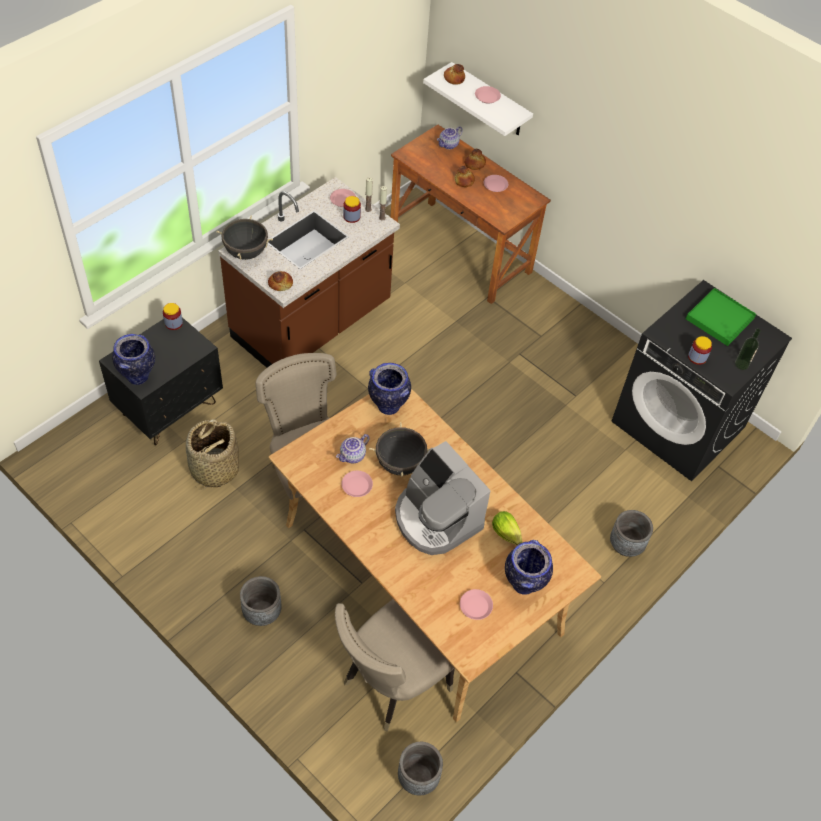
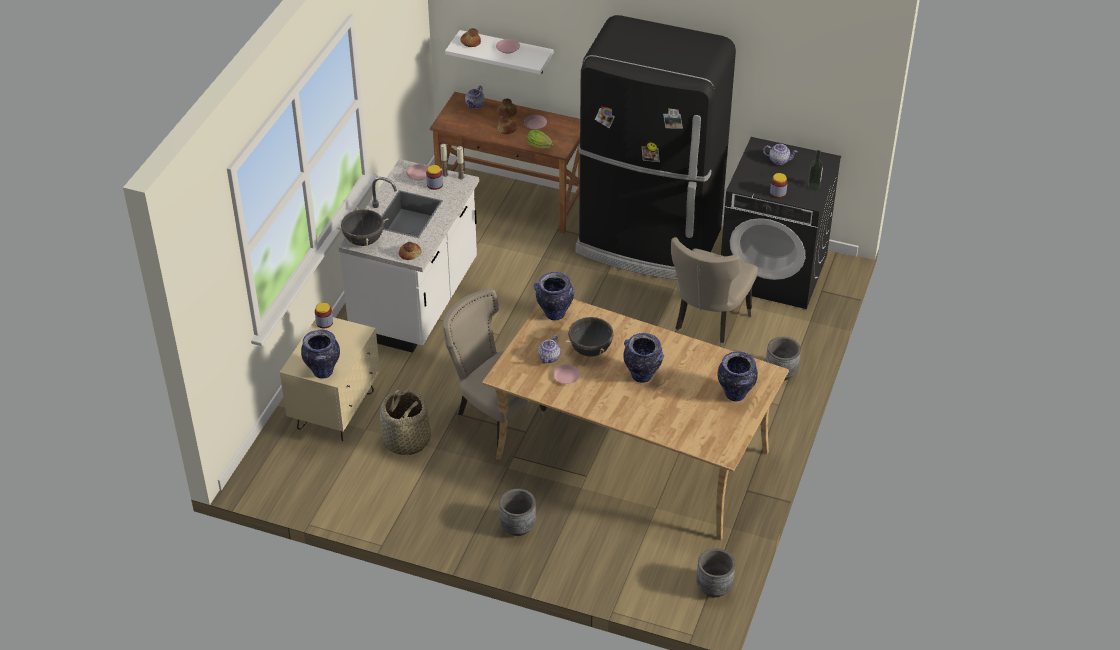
camera: 20 degrees left, 10 degrees down
(170, 409) = (335, 410): black nightstand -> beige nightstand
(312, 322) = (417, 301): brown counter -> white counter
(391, 684) = (654, 535): beige chair -> beige chair (707, 327)
(436, 518) = (642, 376): coffee machine -> vase
(475, 606) = (708, 421): pink plate -> none
(507, 535) = (703, 367): lettuce -> lettuce (541, 147)
(568, 345) = (649, 243): none -> black fridge
(719, 319) = (779, 160): green tray -> teapot

